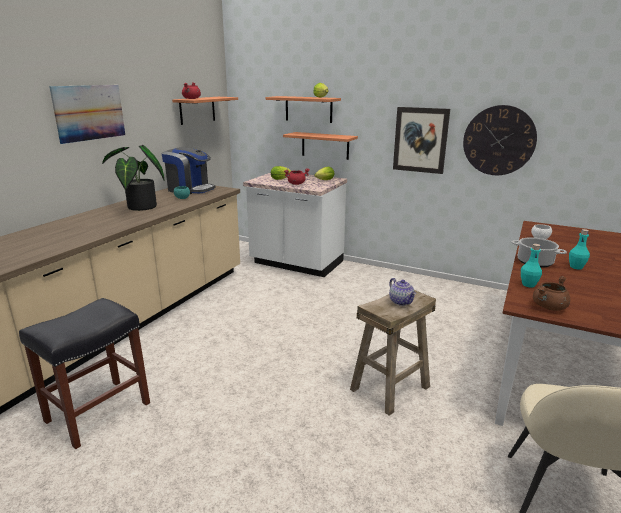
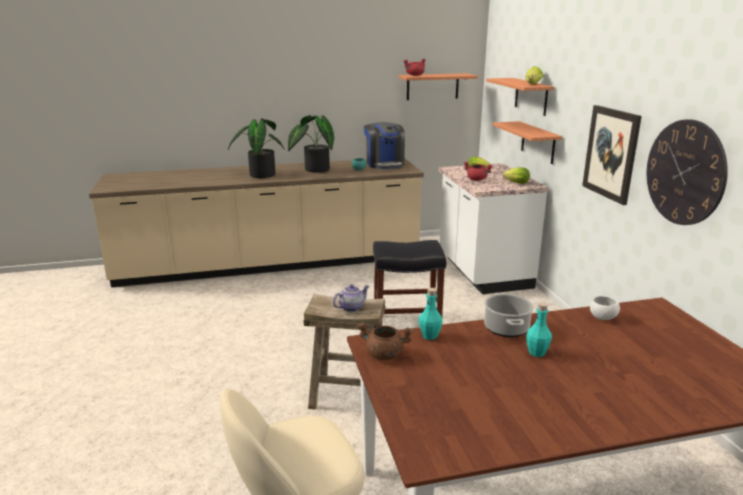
camera: 50 degrees right, 0 degrees up
(90, 112) = (301, 83): picture -> none
(93, 225) = (260, 174): none -> potted plant
(97, 413) = (186, 305): black stool -> black stool (405, 325)
(401, 302) = (351, 307): teapot -> teapot turned 150 degrees counterclockwise

